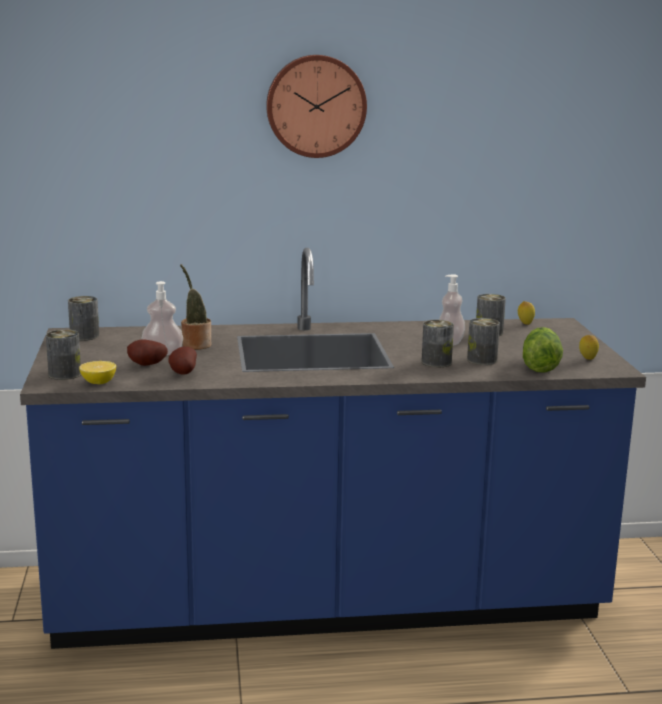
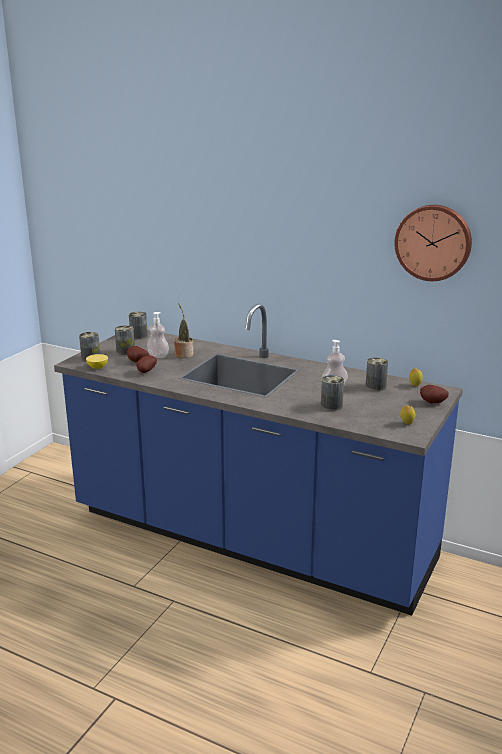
camera: 35 degrees right, 5 degrees up
(315, 106) = (282, 207): wall clock -> wall clock (433, 242)
(436, 362) = (299, 400): can -> can (125, 351)
(540, 364) = (365, 419): lettuce -> none
(573, 336) = (432, 403): none -> potato

